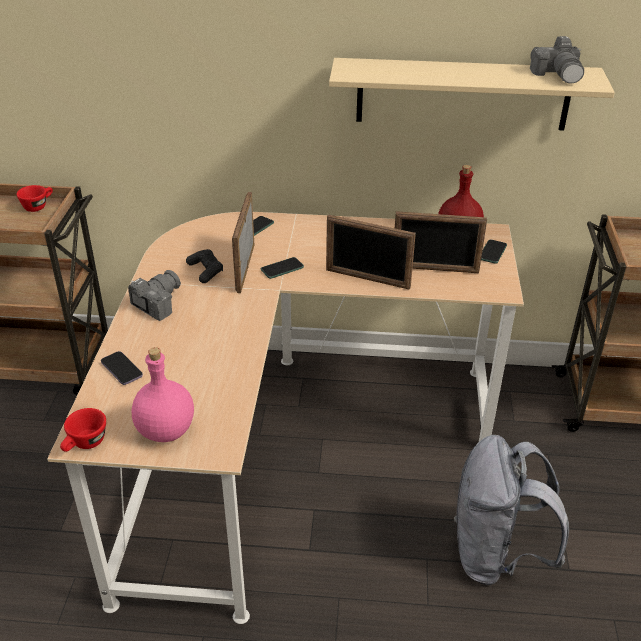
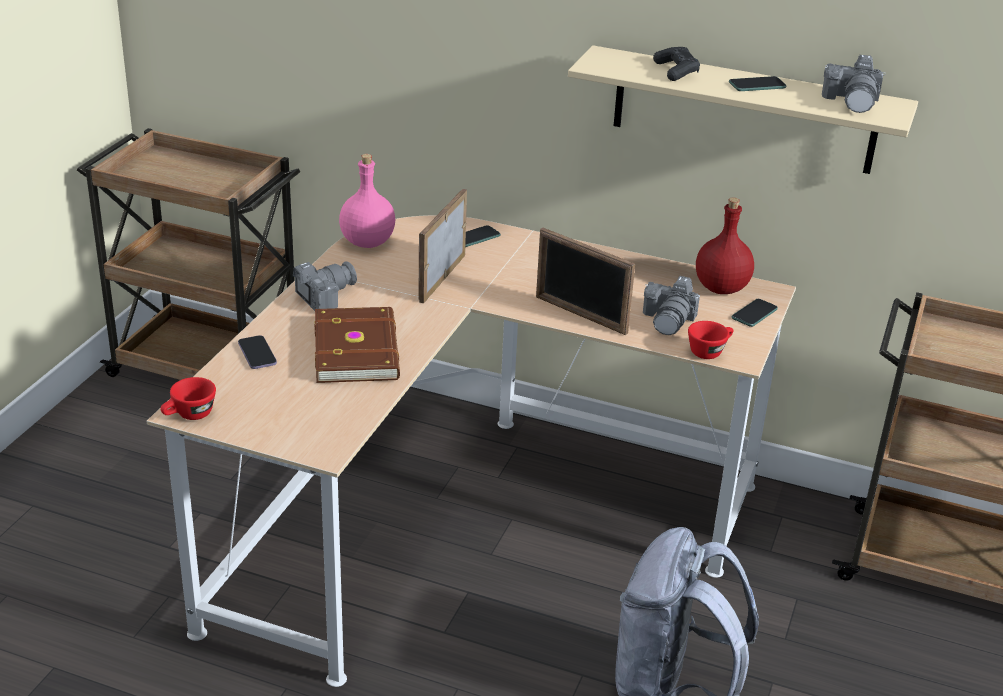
camera: 15 degrees right, 5 degrees down
(38, 206) = (236, 172): red cup -> red cup (709, 351)
(166, 431) = (278, 421): pink bottle -> pink bottle (368, 243)
(205, 271) = (394, 273): black game controller -> black game controller (676, 71)
(206, 346) = (358, 349): none -> brown book
(282, 268) = (484, 286): phone -> phone (757, 85)
(435, 269) = (669, 319): picture frame -> camera

